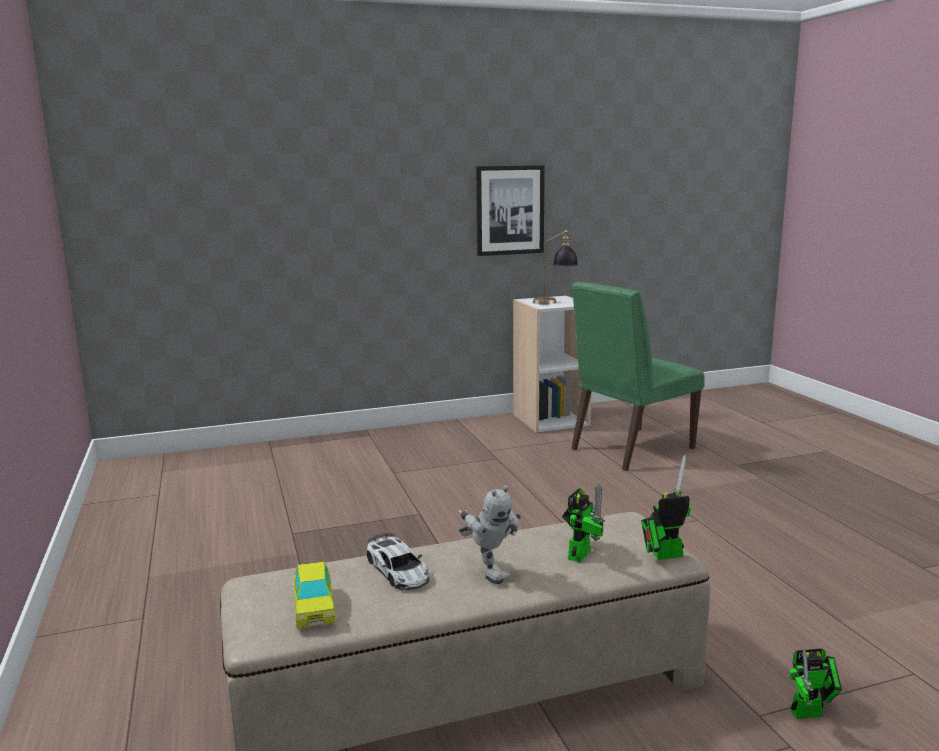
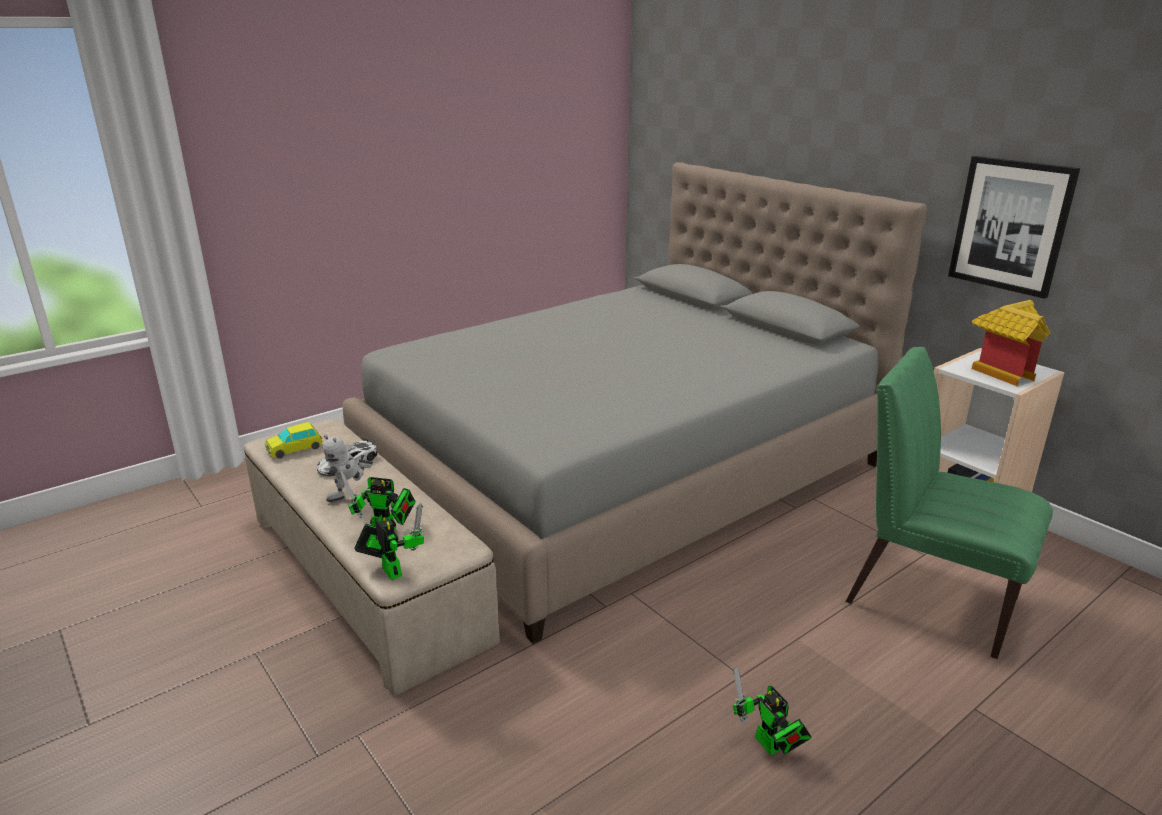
camera: 70 degrees right, 10 degrees up
(376, 508) = (623, 471): none -> grey bed
(555, 302) = (1000, 370): table lamp -> toy house
(811, 712) = (366, 772): toy robot -> toy robot (770, 747)

